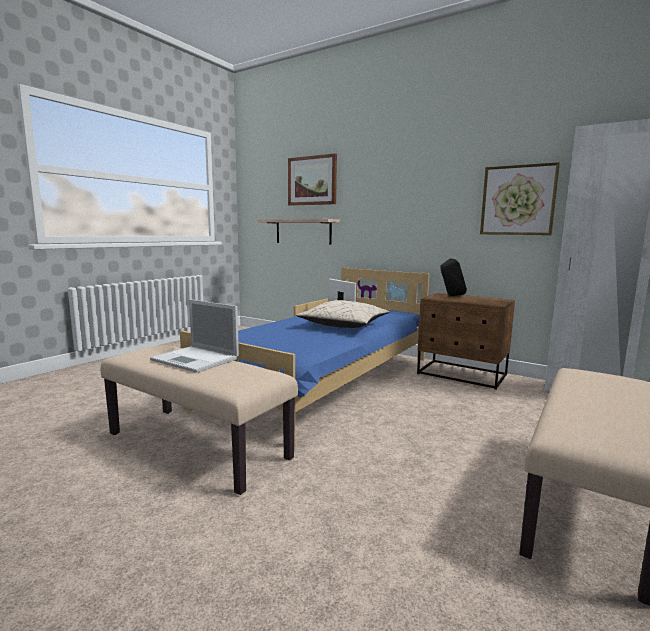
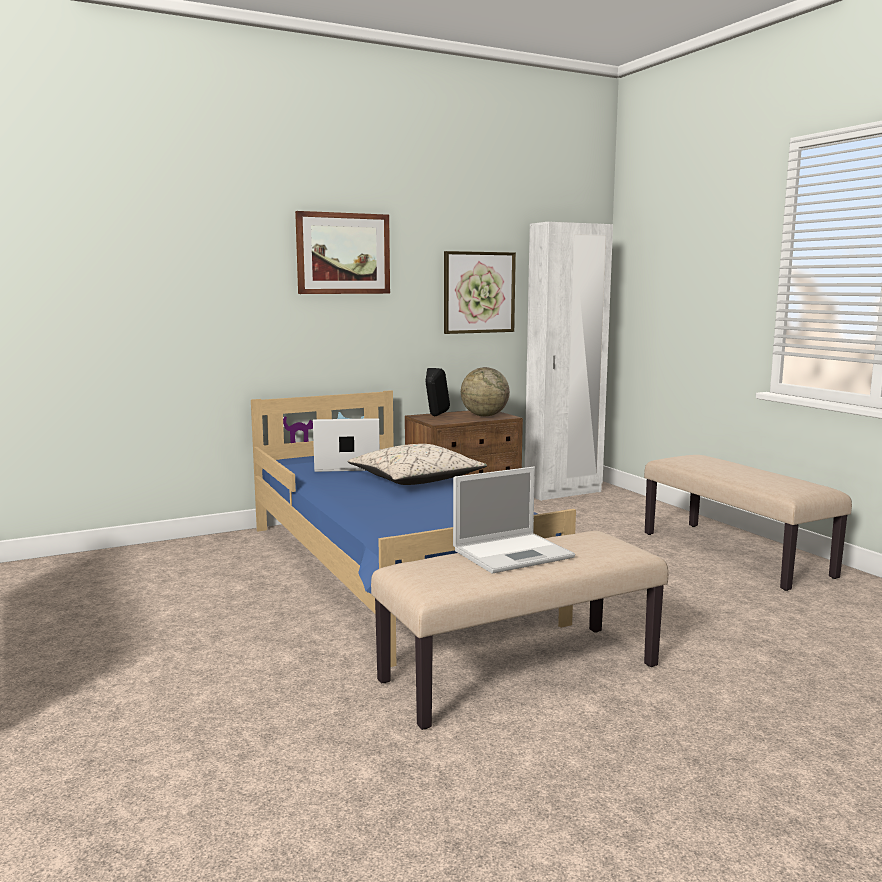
camera: 60 degrees left, 0 degrees up
(303, 231) = (150, 342): shelf -> none
(312, 180) = (166, 248): picture -> picture (343, 253)
(483, 301) = (484, 415): none -> globe

